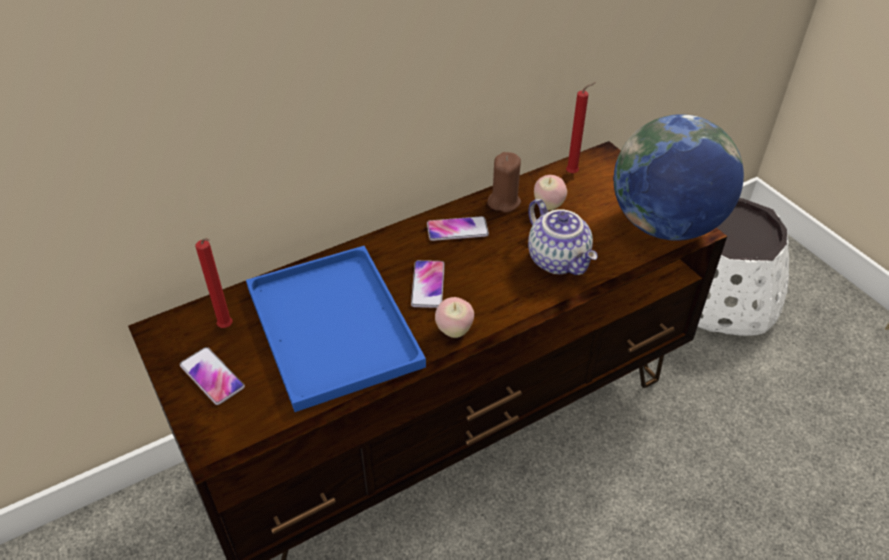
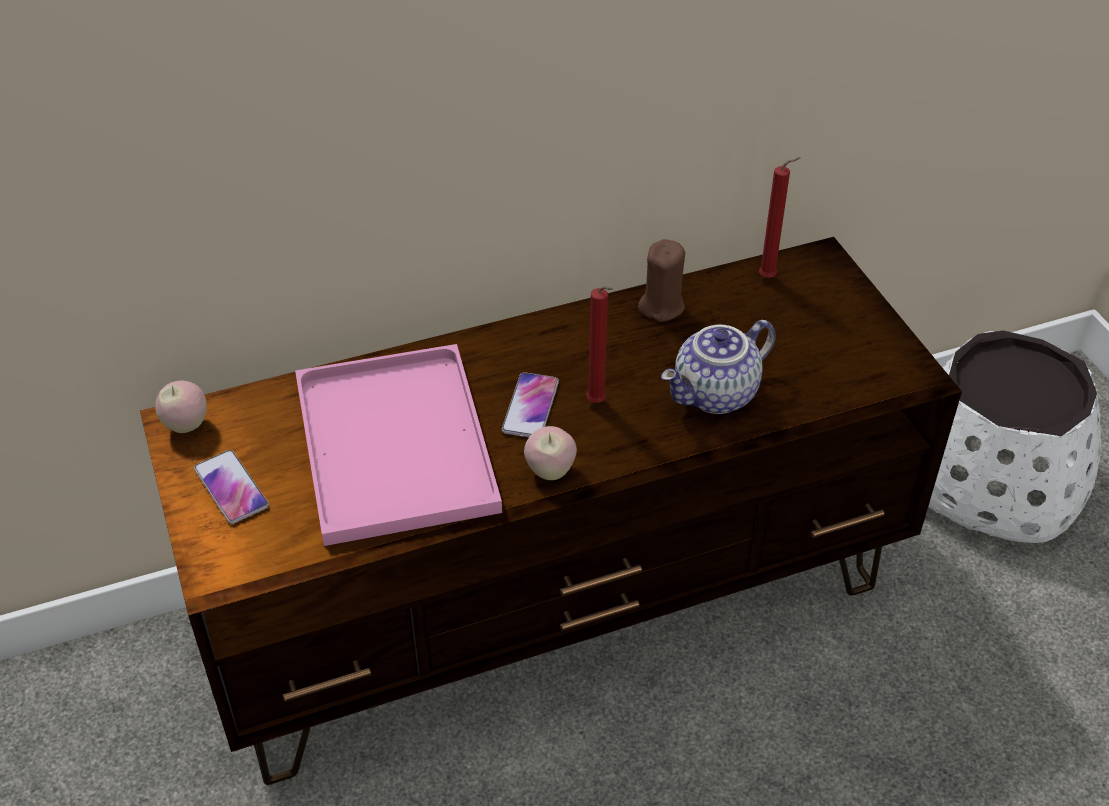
camera: 10 degrees right, 0 degrees up
(227, 328) = (261, 429): red candle -> red candle (598, 403)
(336, 328) = (398, 447): blue tray -> pink tray
(457, 229) = (588, 337): phone -> none
(548, 205) = (721, 319): apple -> apple (186, 425)
(559, 260) = (716, 395): teapot -> teapot turned 75 degrees clockwise
(665, 225) = (877, 365): globe -> none

